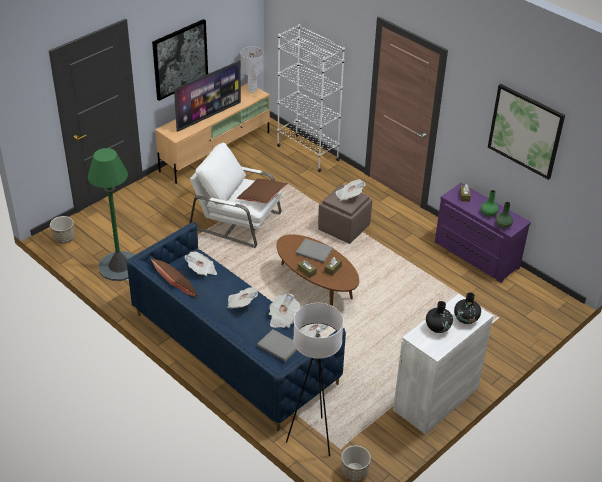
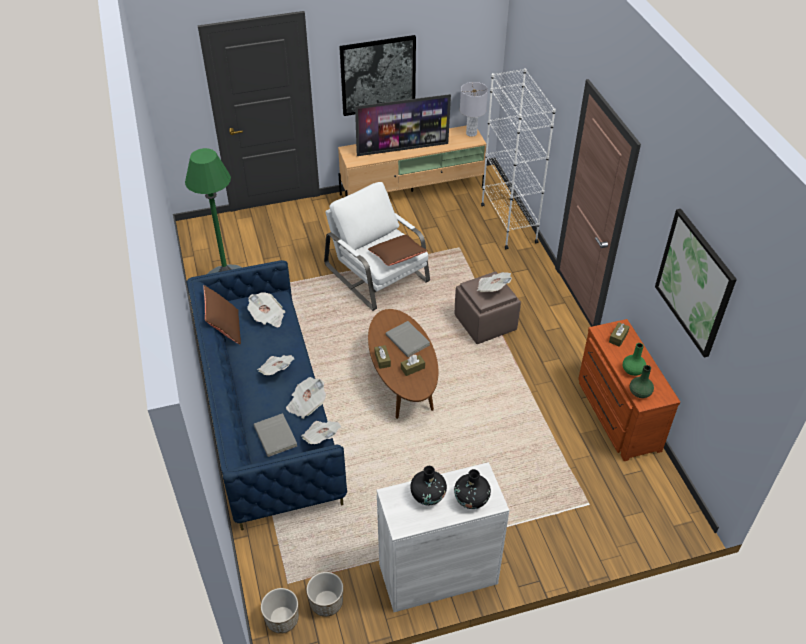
camera: 30 degrees right, 5 degrees up
(64, 238) = (200, 233): planter -> planter (326, 602)
(313, 438) = (269, 556): white floor lamp -> none
(475, 256) = (616, 414): purple dresser -> brown dresser

